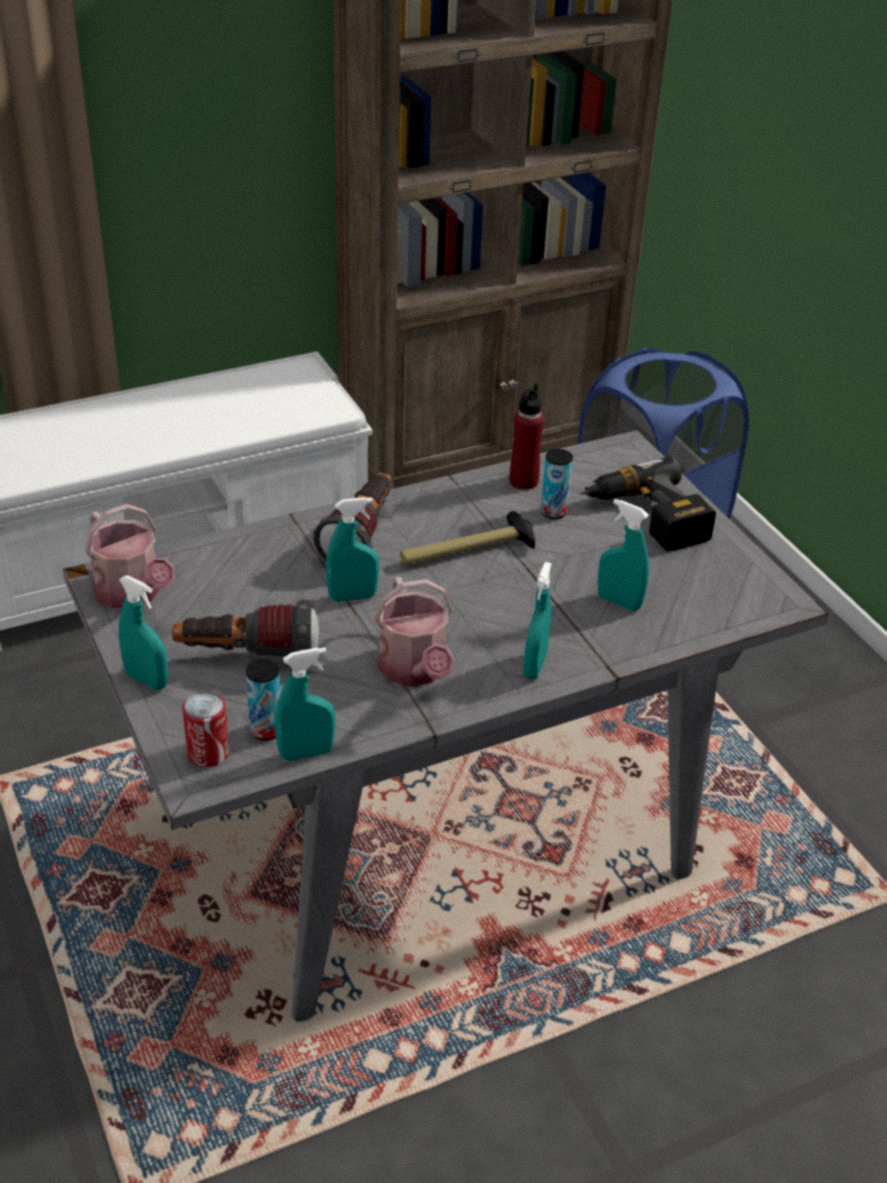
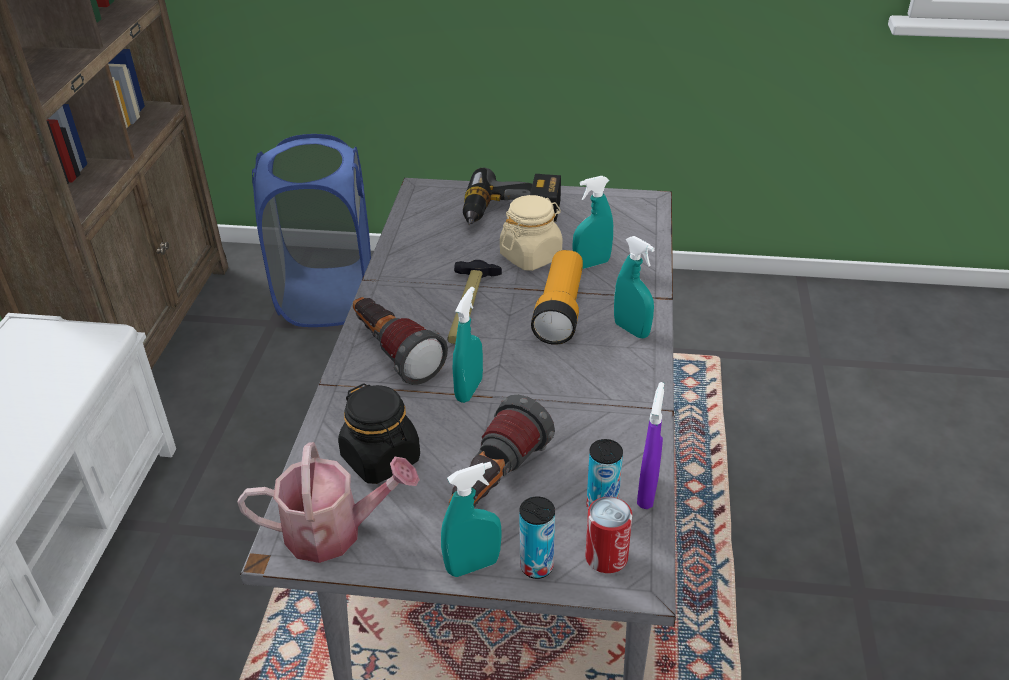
camera: 55 degrees left, 0 degrees up
(228, 583) = (381, 459): none -> black jar
(306, 753) = (647, 492): turquoise spray bottle -> purple spray bottle
(415, 670) = (590, 391): watering can -> none
(518, 609) = (560, 311): none -> flashlight
(523, 481) = (410, 248): red bottle -> none
(553, 512) = (462, 250): can -> can (536, 566)
(589, 558) = (531, 256): none -> beige jar

